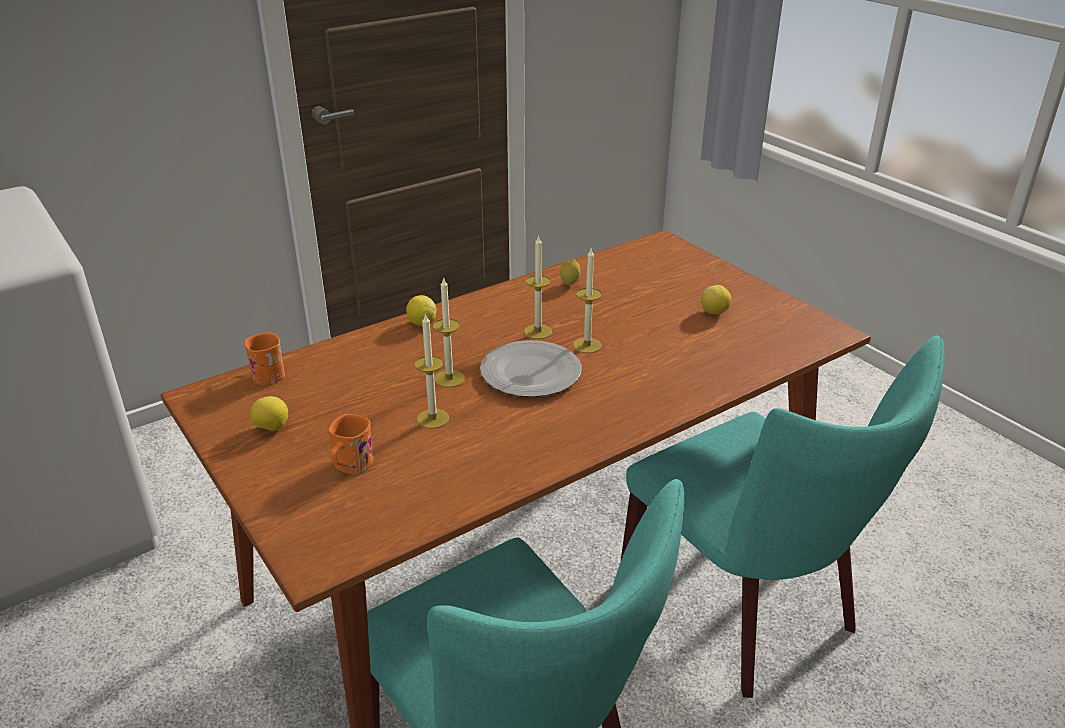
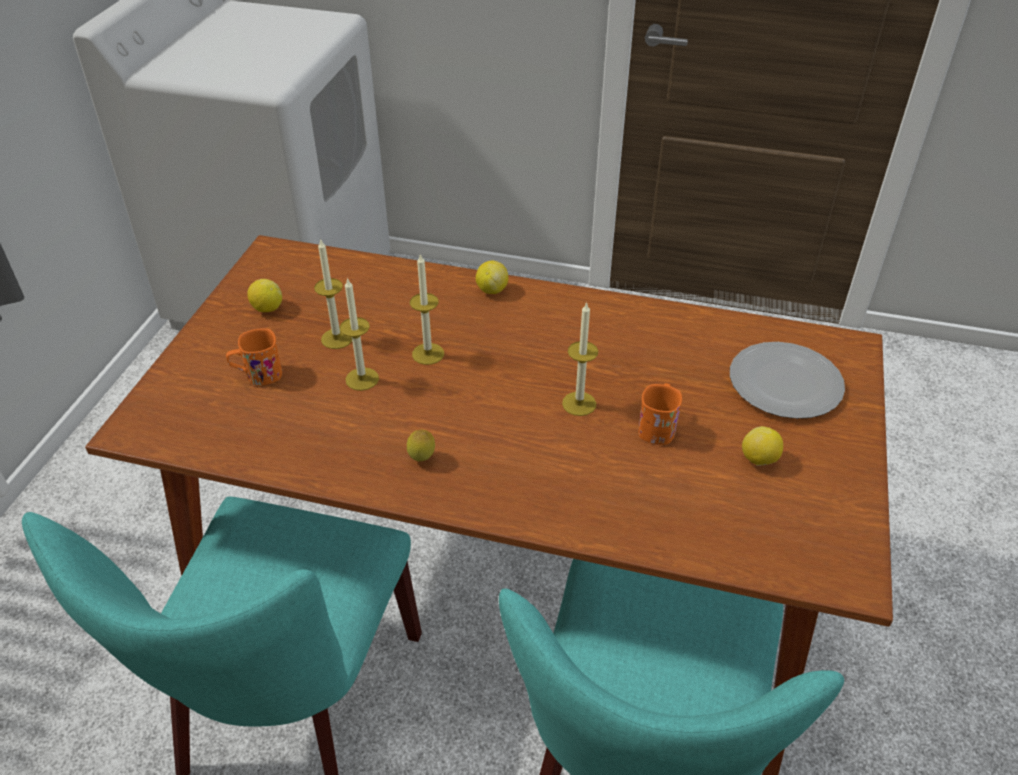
camera: 50 degrees right, 10 degrees up
(266, 373) = (331, 261): orange mug -> orange mug (658, 426)
(530, 373) = (490, 394): plate -> plate (783, 384)
(538, 331) = (563, 360): candle -> candle (337, 338)
(570, 284) = (672, 333): lemon -> lemon (422, 459)

